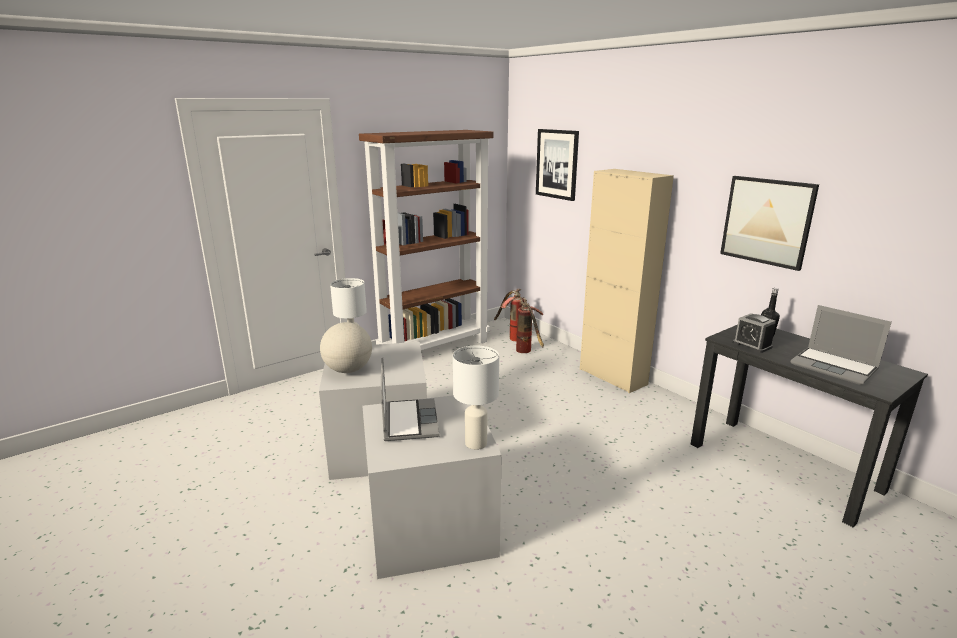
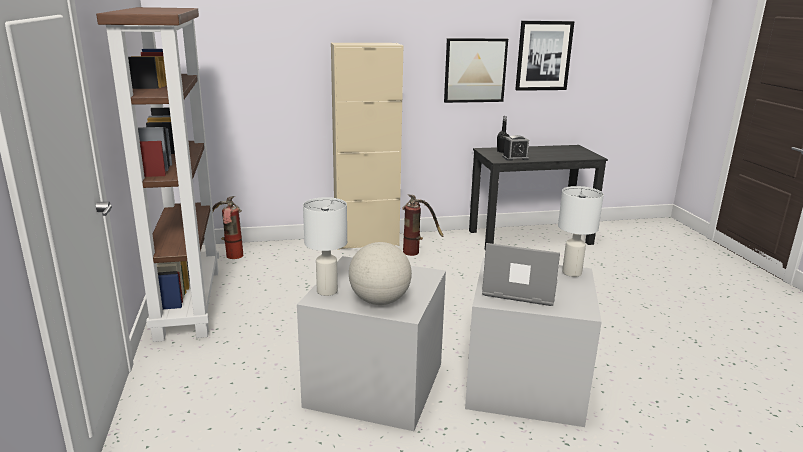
camera: 65 degrees left, 0 degrees up
(528, 352) = (273, 259): fire extinguisher -> fire extinguisher (417, 251)
(557, 164) = (242, 45): picture -> picture (543, 56)
(835, 367) = (560, 154): laptop -> none

